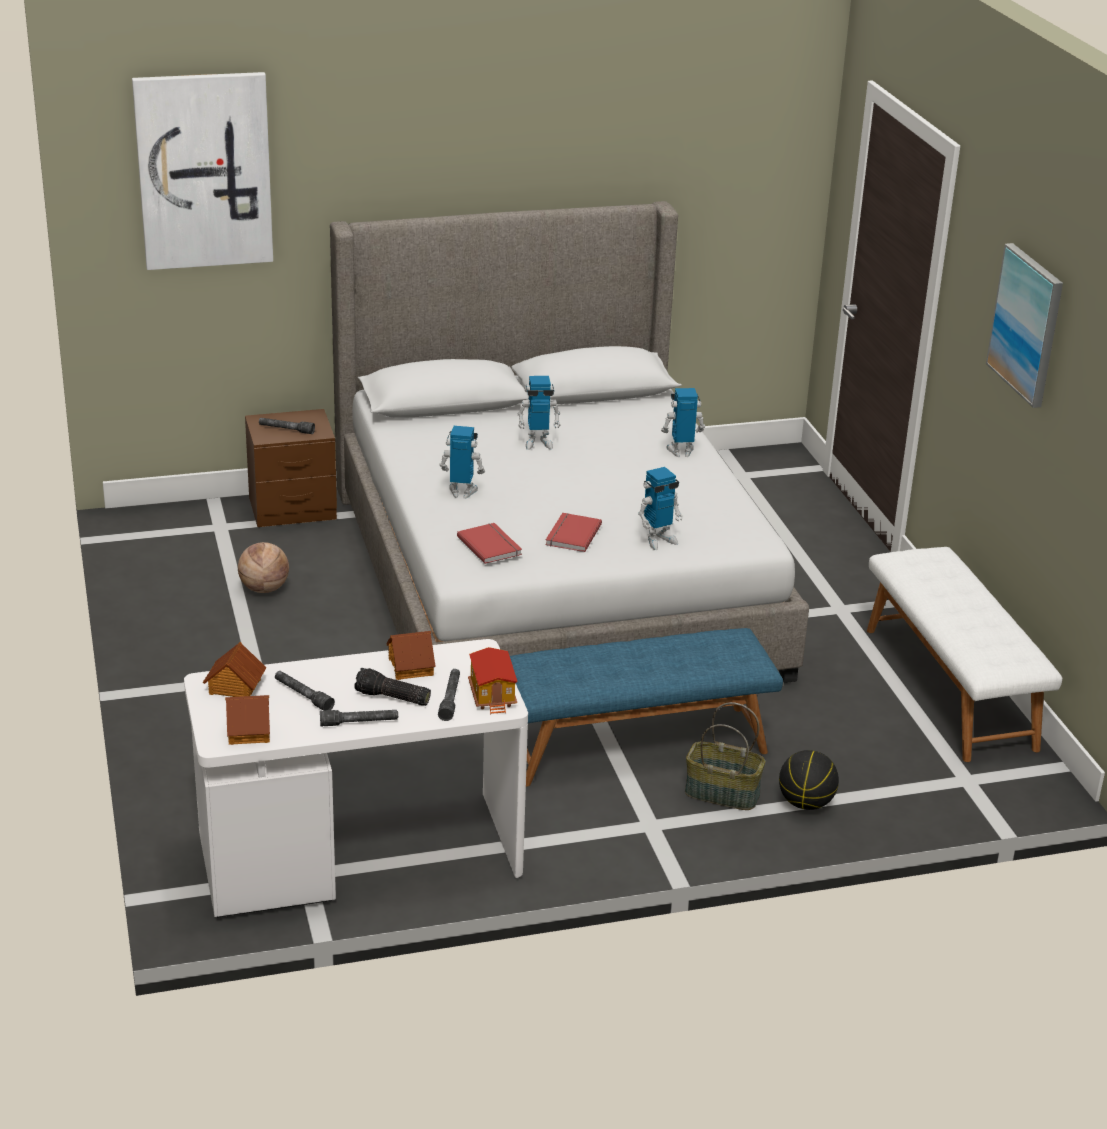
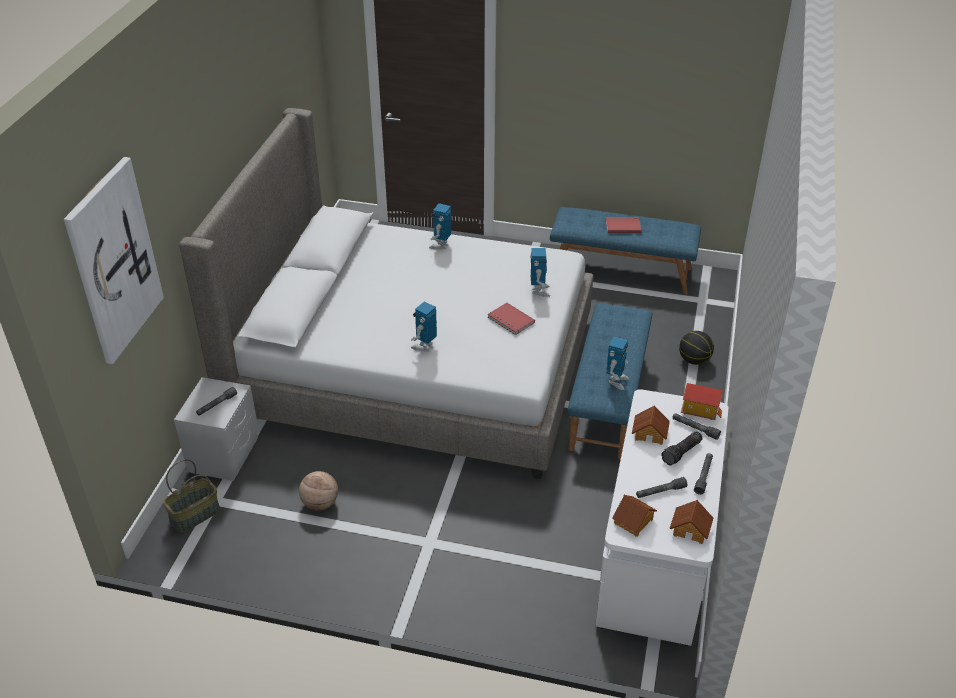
camera: 60 degrees left, 10 degrees up
(292, 509) = (224, 454): brown nightstand -> grey nightstand
(491, 545) = (504, 356): red book -> red book (622, 226)
(538, 443) = (384, 294): toy robot -> toy robot (616, 381)
(721, 794) = (670, 386): basket -> basket (195, 515)
(951, 688) = (622, 270): white bench -> blue bench
(1027, 324) = (610, 62): picture -> none

